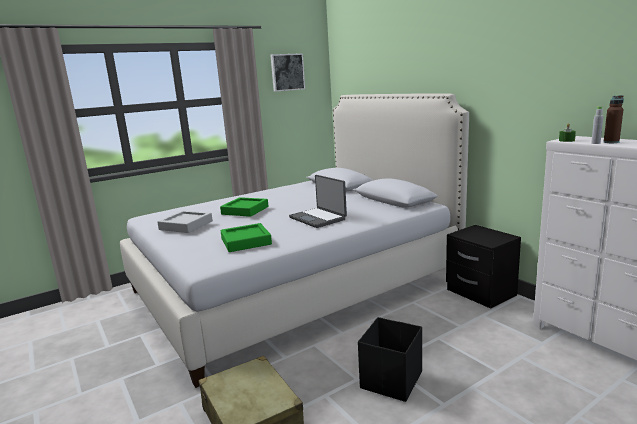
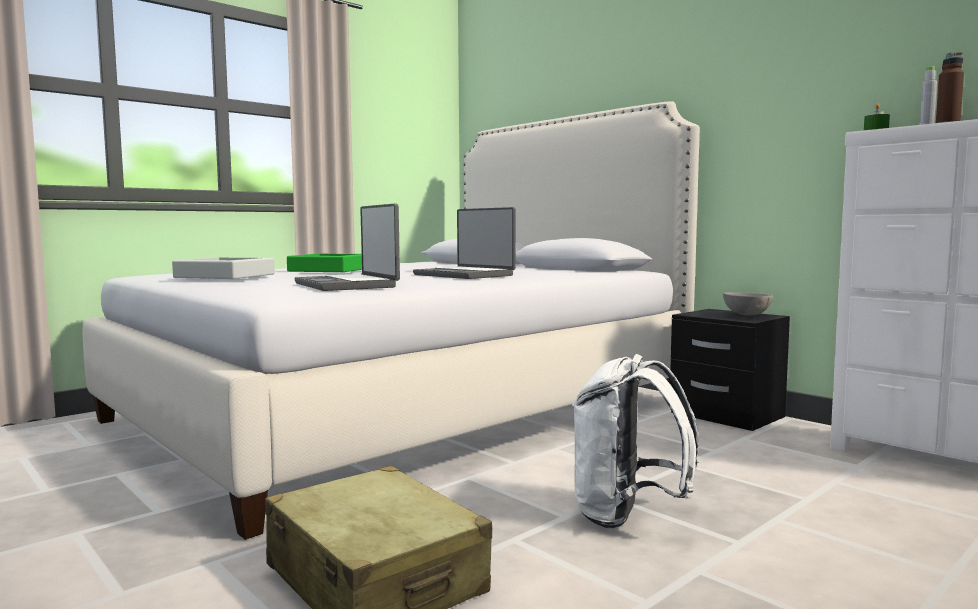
camera: 10 degrees left, 10 degrees down
(246, 241) = (348, 285): green tray -> laptop
(287, 72) = (395, 89): picture -> none
(390, 380) = (628, 516): black storage box -> white backpack
(493, 235) = (746, 315): none -> grey bowl

